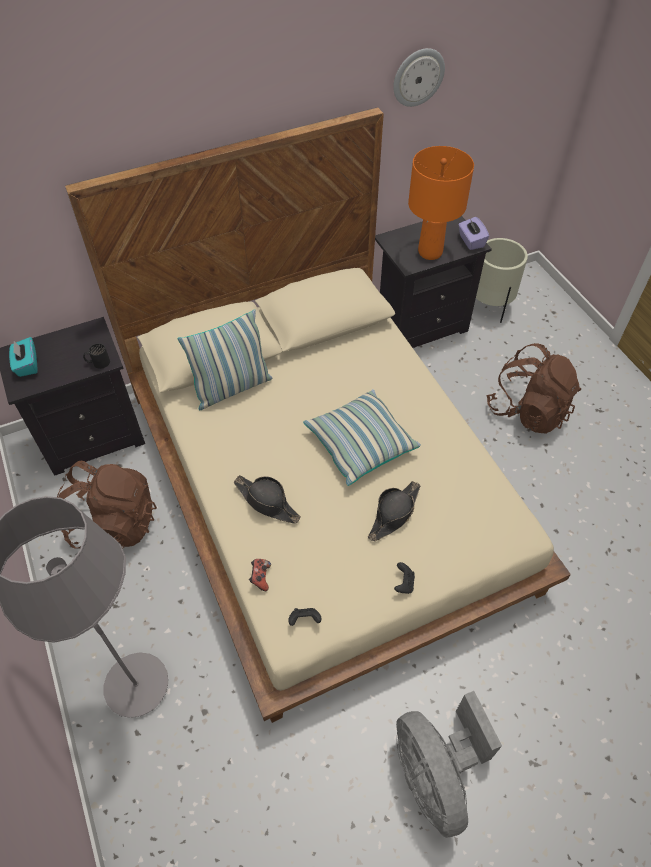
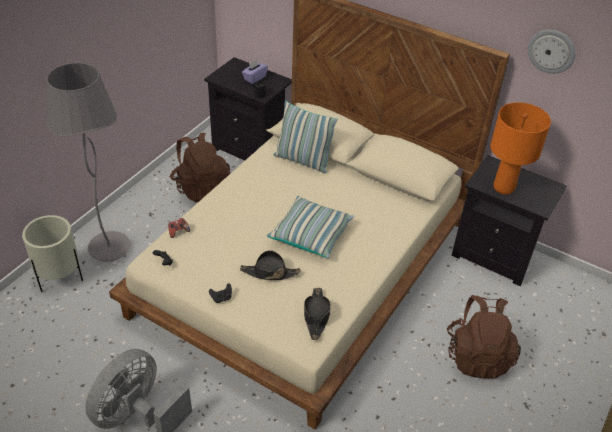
camera: 55 degrees right, 10 degrees down
(27, 365) = (233, 72): turquoise tissue box -> none
(267, 502) = (231, 211): black hat -> black hat (316, 316)
(471, 241) = (541, 204): purple tissue box -> purple tissue box (254, 78)
(489, 306) = (561, 289): beige planter -> beige planter (60, 278)

